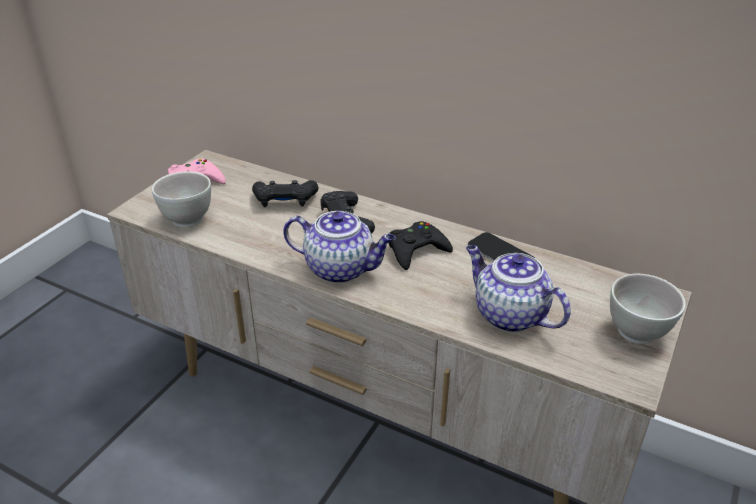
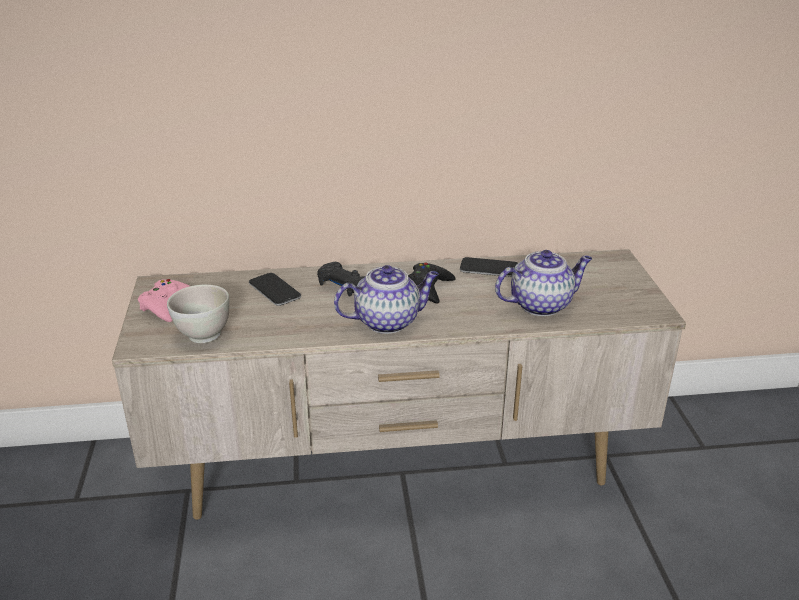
camera: 35 degrees left, 5 degrees down
(285, 201) = (274, 290): black game controller -> phone
(508, 315) = (541, 304): teapot -> teapot turned 150 degrees clockwise
(637, 333) = (628, 284): white bowl -> none

